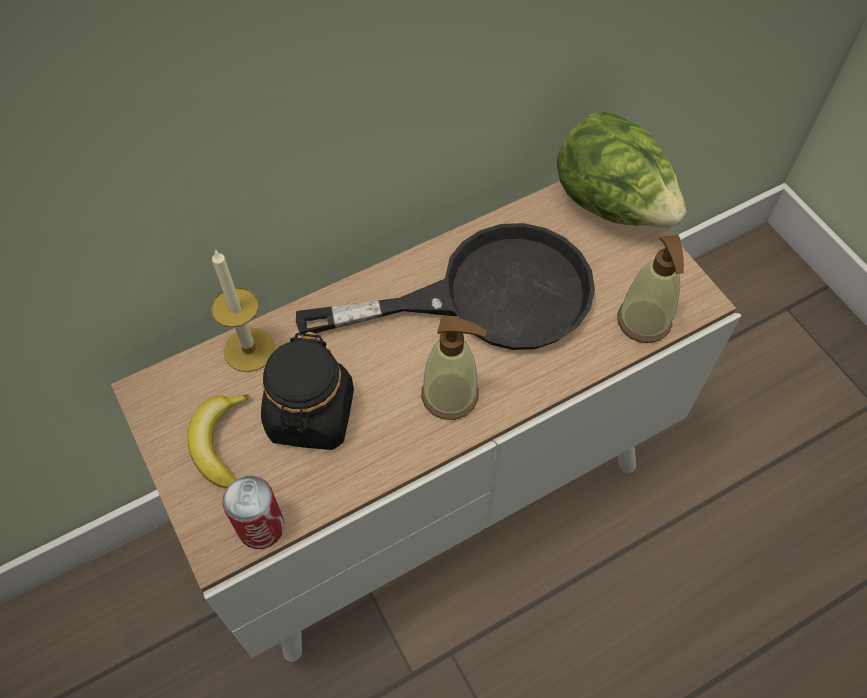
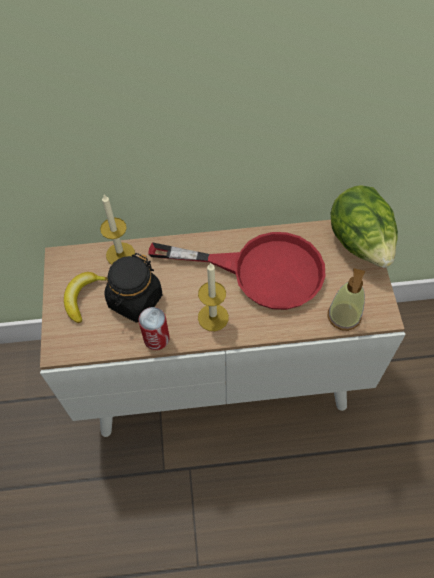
camera: 25 degrees right, 0 degrees up
(261, 527) = (83, 348): can -> can (156, 338)
(450, 395) = (213, 317): soap dispenser -> candle
(487, 296) = (260, 270): black frying pan -> red frying pan

